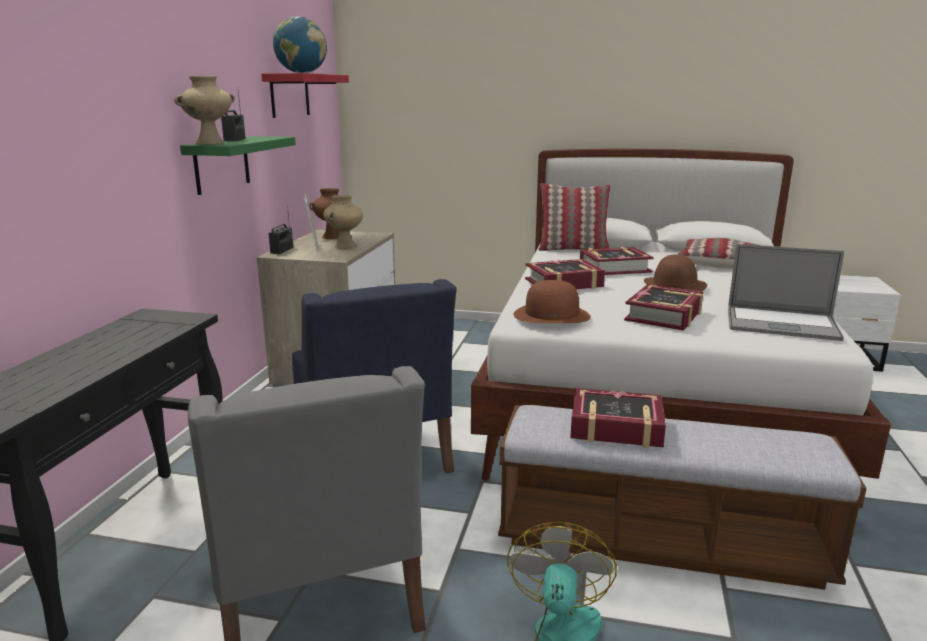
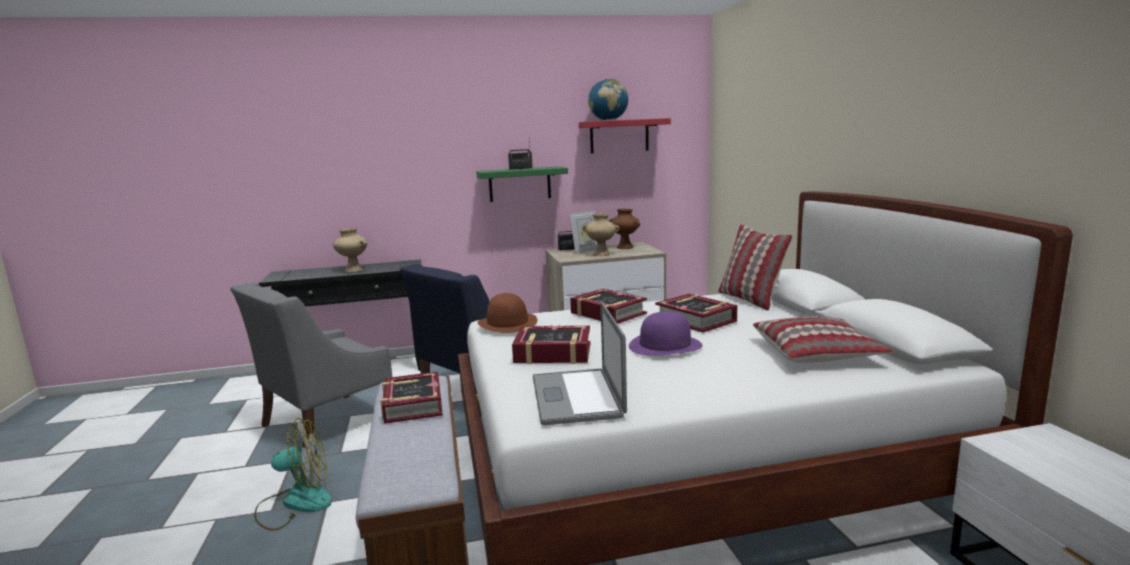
camera: 65 degrees right, 5 degrees down
(210, 143) = (489, 170): beige vase -> beige vase (353, 270)
(674, 285) = (665, 345): brown hat -> purple hat

